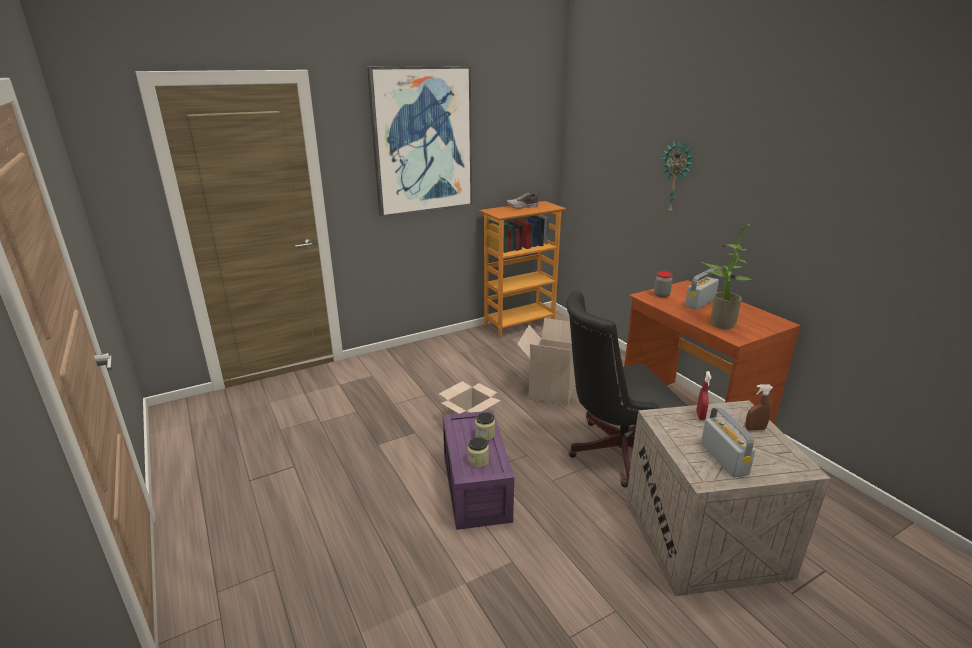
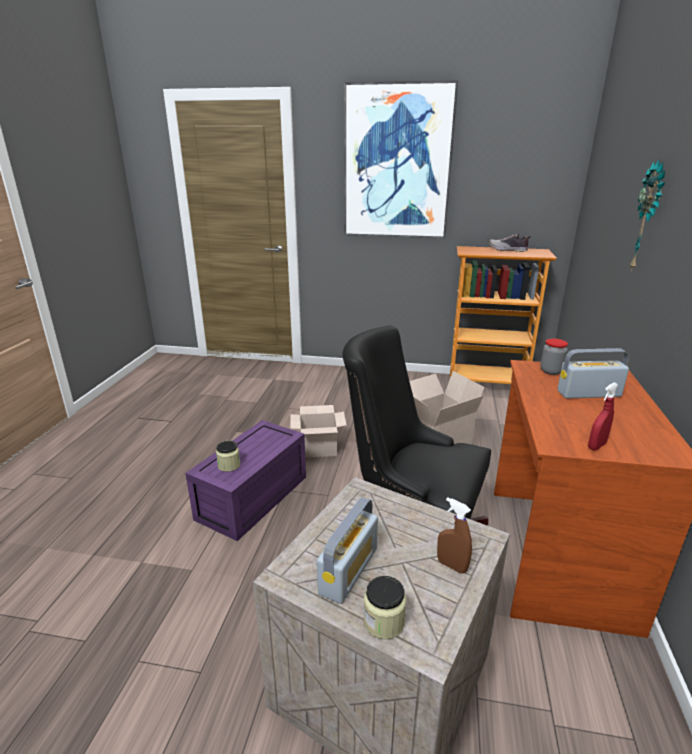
camera: 40 degrees right, 0 degrees up
(485, 434) = (266, 448): jar -> jar (383, 622)
(700, 416) = (410, 516): red spray bottle -> red spray bottle (596, 446)
(718, 324) = (564, 421): potted plant -> none

